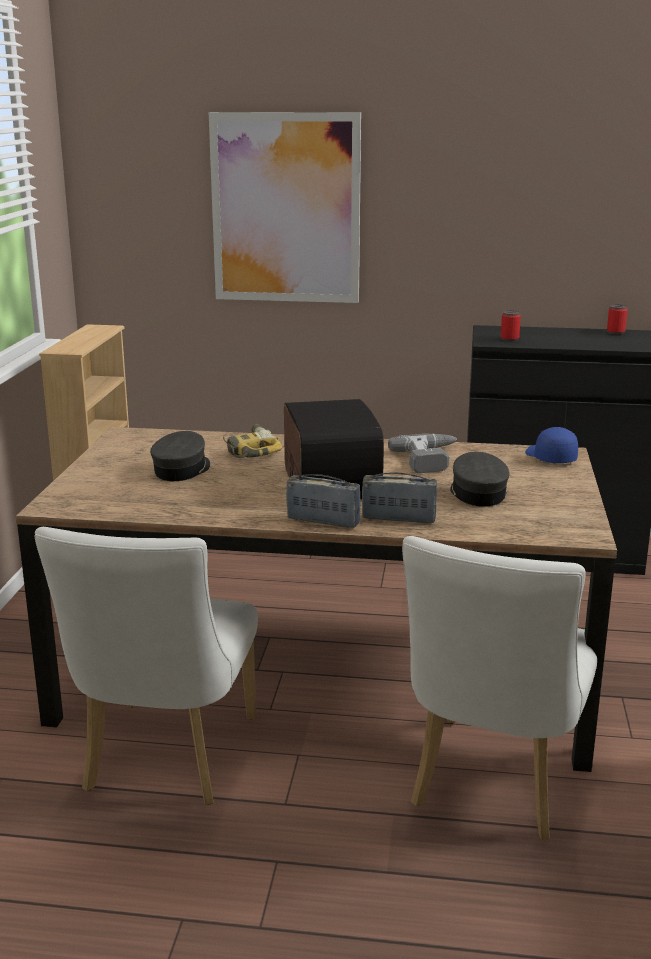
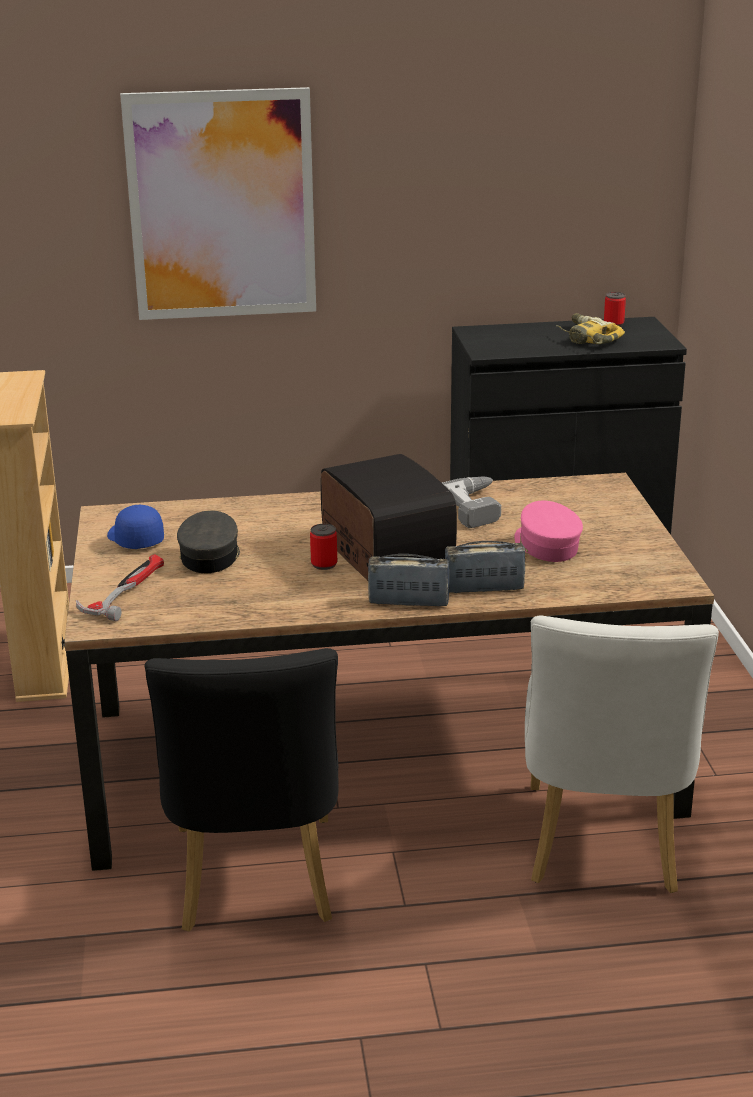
camera: 15 degrees left, 5 degrees up
(94, 486) = (125, 591): none -> hammer
(165, 761) = (255, 884): white chair -> black chair
(248, 450) = (267, 520): power drill -> power drill (586, 338)
(477, 493) = (546, 546): grey cap -> pink cap
(509, 339) = (506, 346): can -> can (324, 564)
(549, 457) = (595, 490): blue cap -> blue cap (134, 539)

